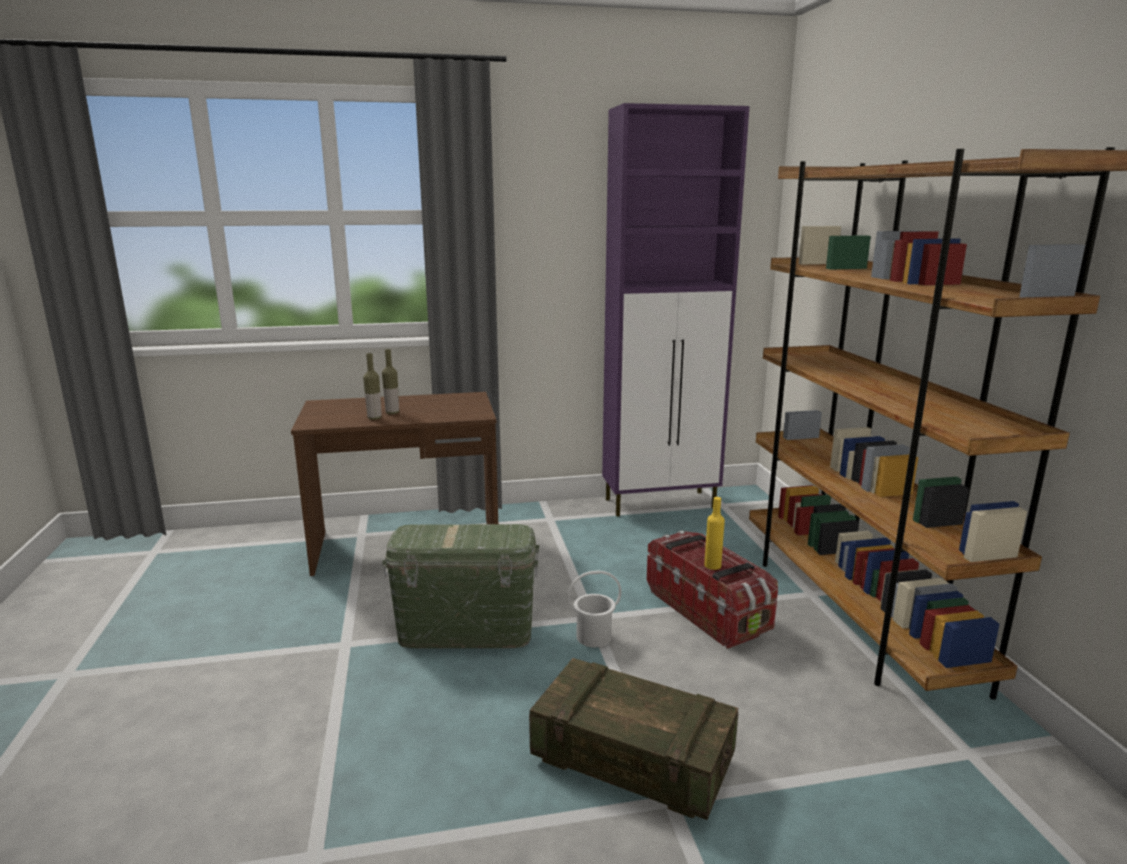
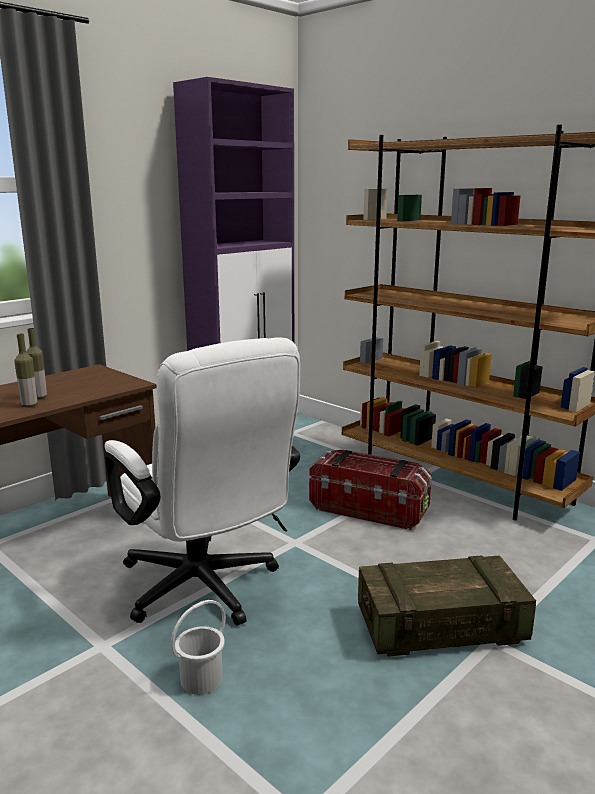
camera: 35 degrees left, 0 degrees up
(465, 631) = (206, 590): green storage box -> white office chair
(594, 637) = (314, 556): white bucket -> white bucket (202, 679)
(712, 565) = (377, 469): yellow bottle -> none

